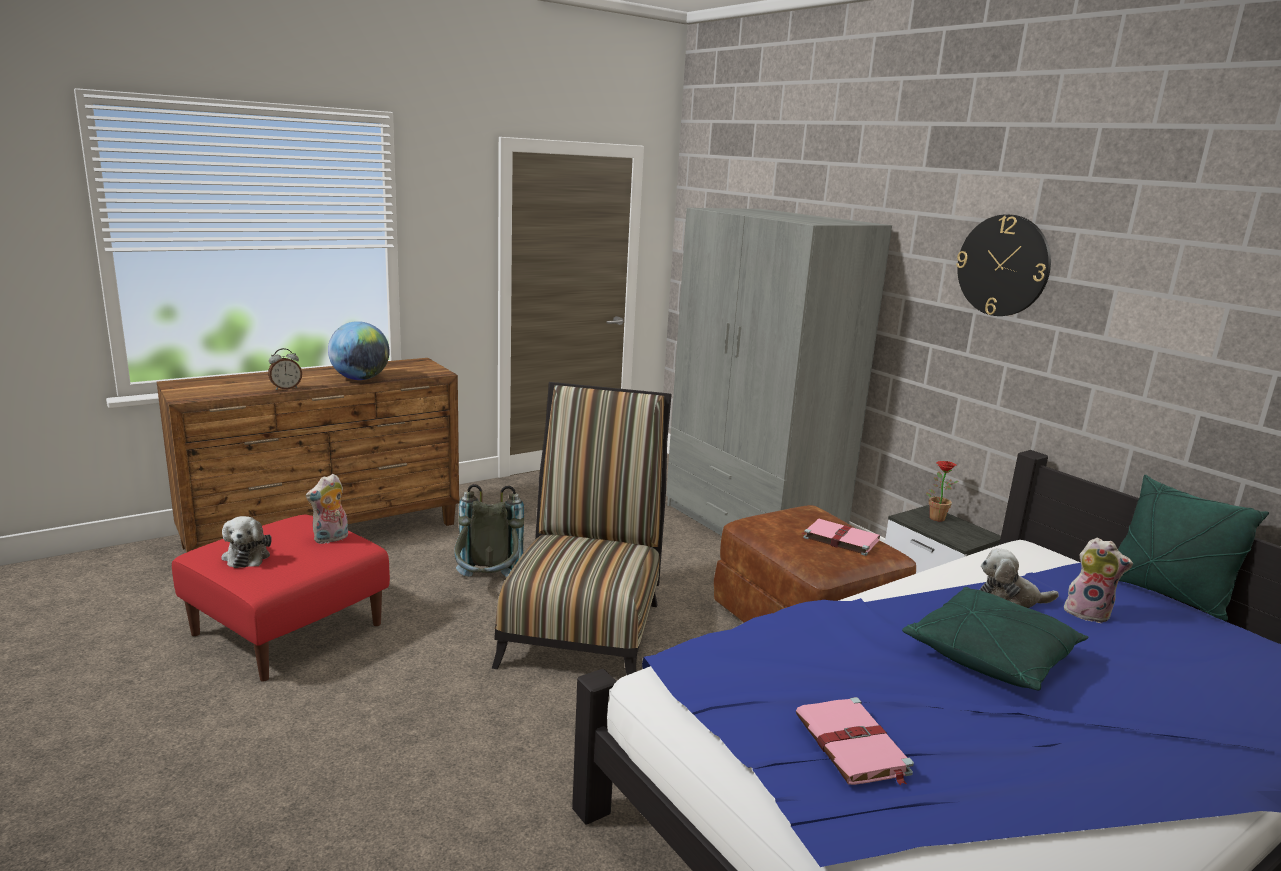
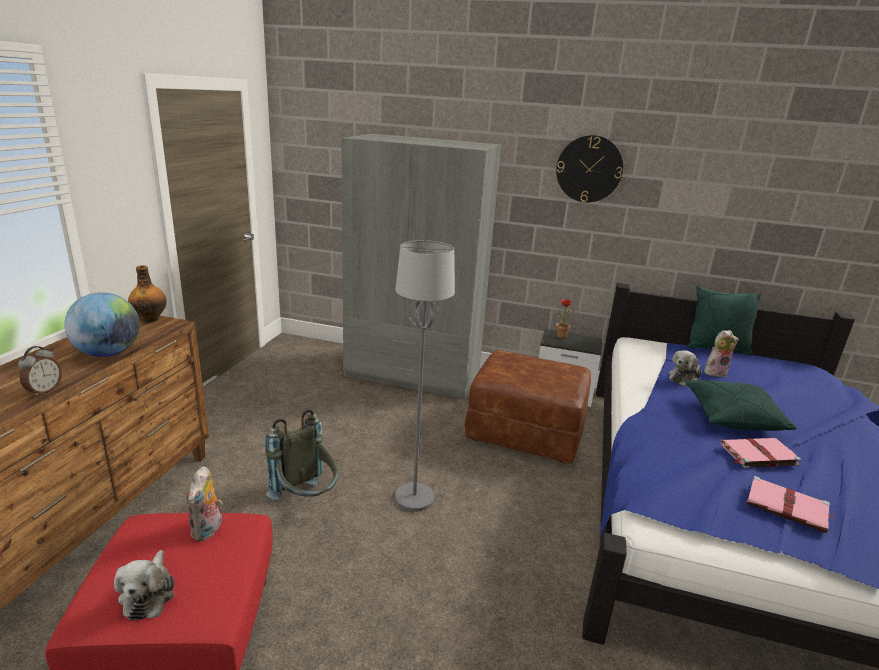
camera: 40 degrees left, 5 degrees up
(247, 556) = (149, 594): plush toy -> plush toy turned 45 degrees clockwise
(429, 366) = (150, 319): none -> bottle
(584, 626) = (414, 498): chair -> grey floor lamp
(839, 539) = (547, 369): pink book -> pink book (757, 455)

